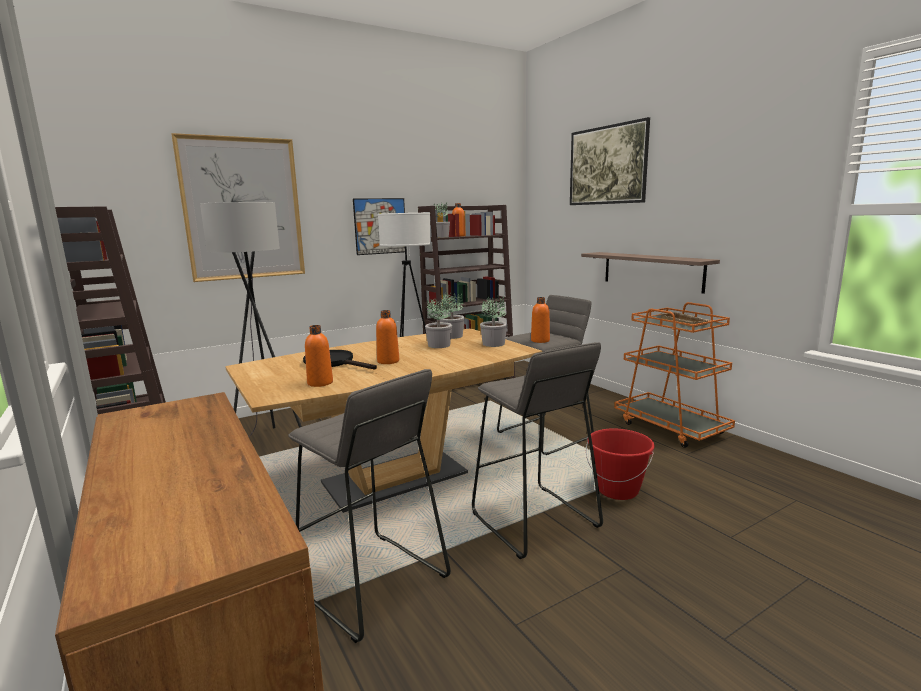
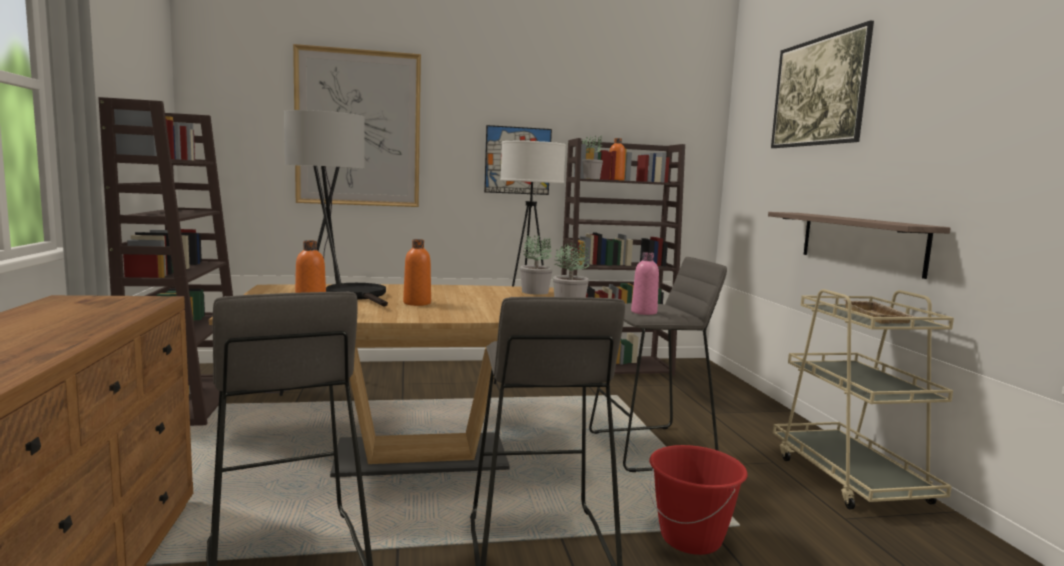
camera: 20 degrees right, 5 degrees down
(439, 345) = (502, 298): potted plant -> none
(540, 340) = (644, 312): orange bottle -> pink bottle
(670, 428) = (850, 478): orange cart -> beige cart

